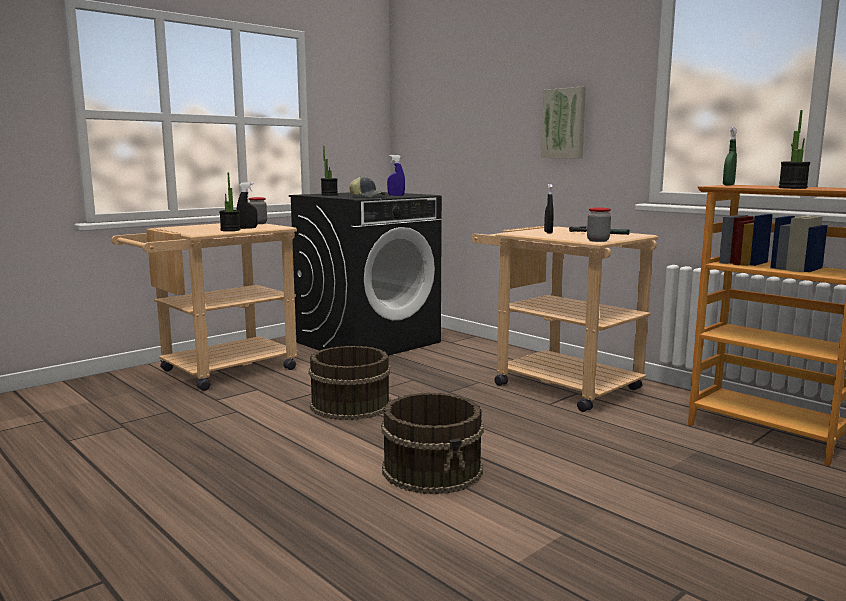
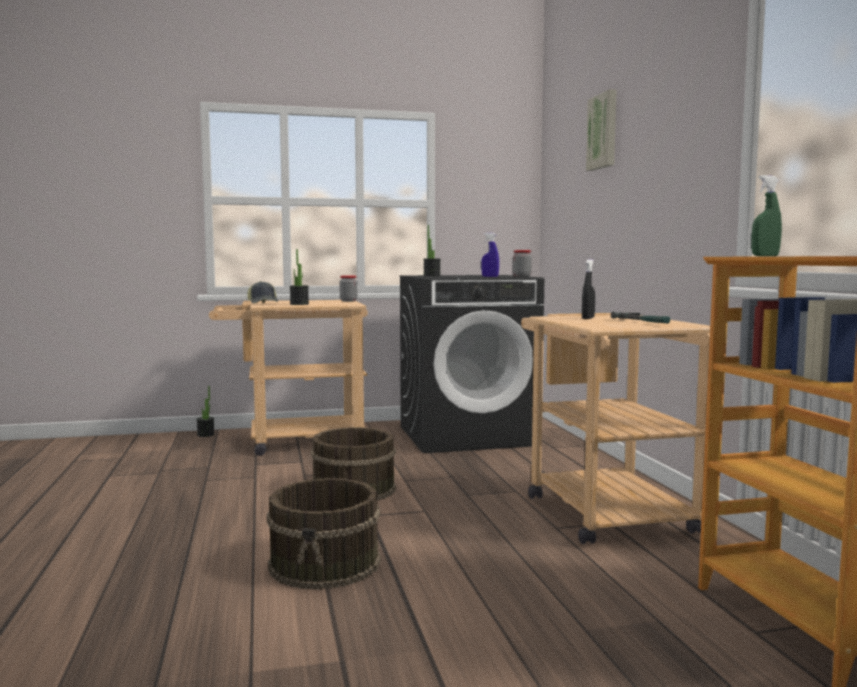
camera: 30 degrees right, 5 degrees down
(247, 228) = (320, 303): black spray bottle -> none
(367, 196) = (453, 277): cap -> cap (263, 303)
(564, 123) = (664, 189): picture -> picture (603, 131)
(598, 240) = (603, 327): jar -> jar (522, 277)
(792, 188) = (807, 255): potted plant -> potted plant (205, 435)

